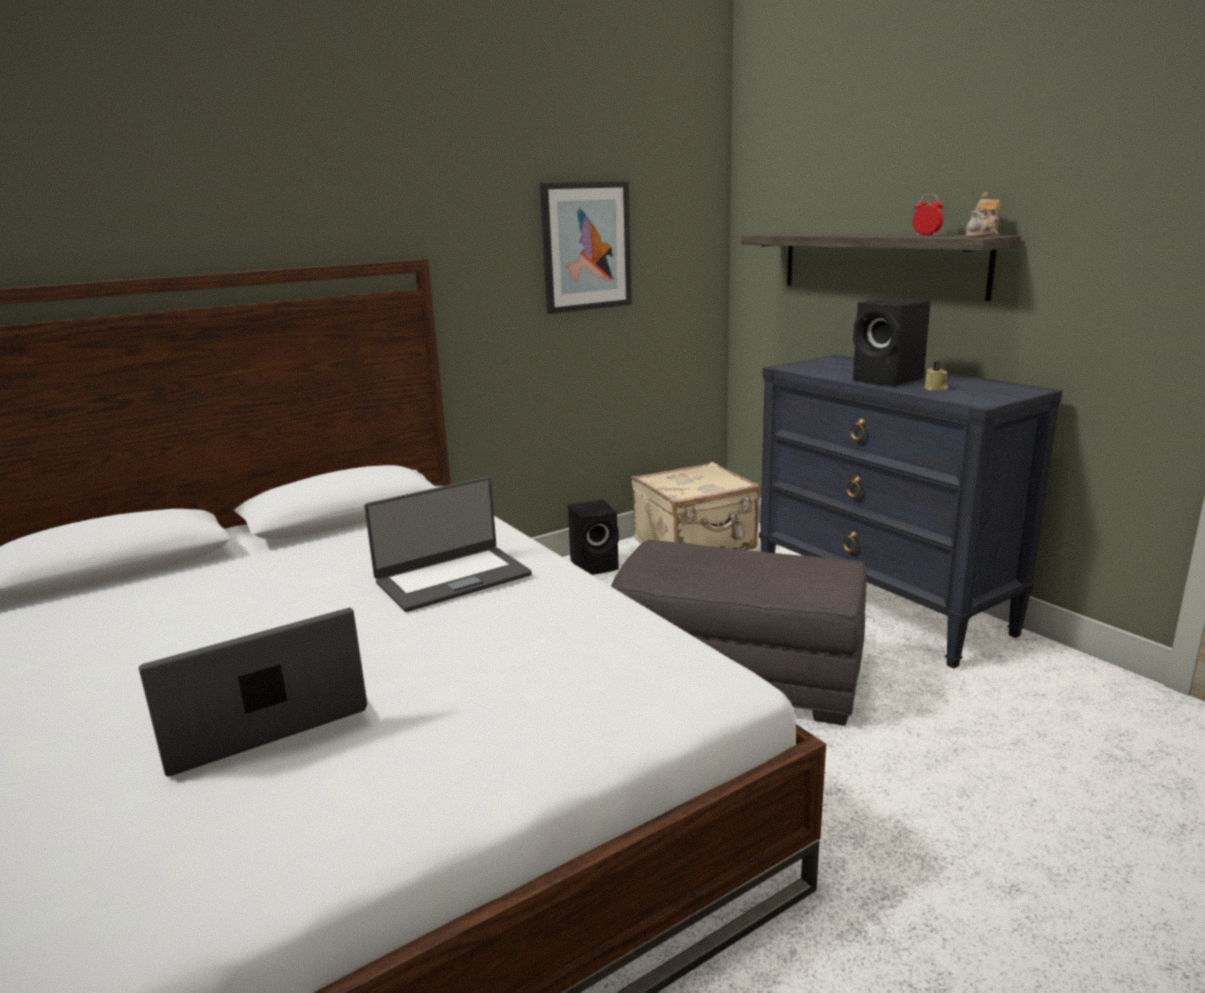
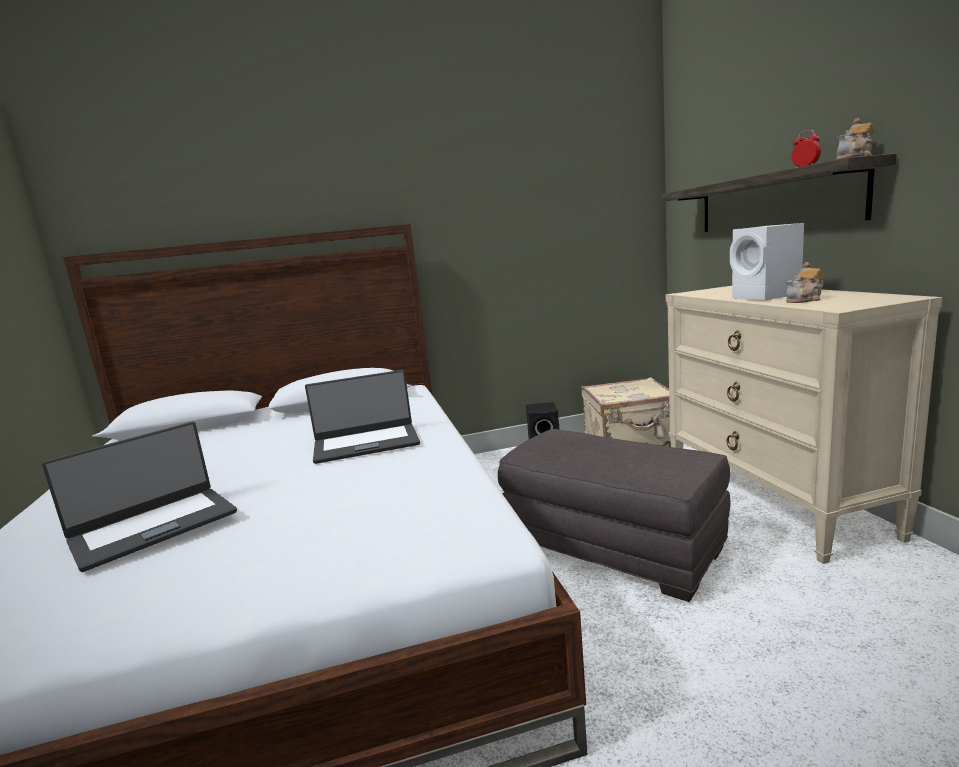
camera: 20 degrees right, 5 degrees down
(261, 719) = (153, 526): laptop -> laptop turned 150 degrees clockwise
(586, 246) = (538, 212): picture -> none
(882, 604) = (773, 500): black dresser -> beige dresser
(889, 380) = (766, 297): black speaker -> white speaker
(935, 388) = (804, 300): beige candle -> teapot

